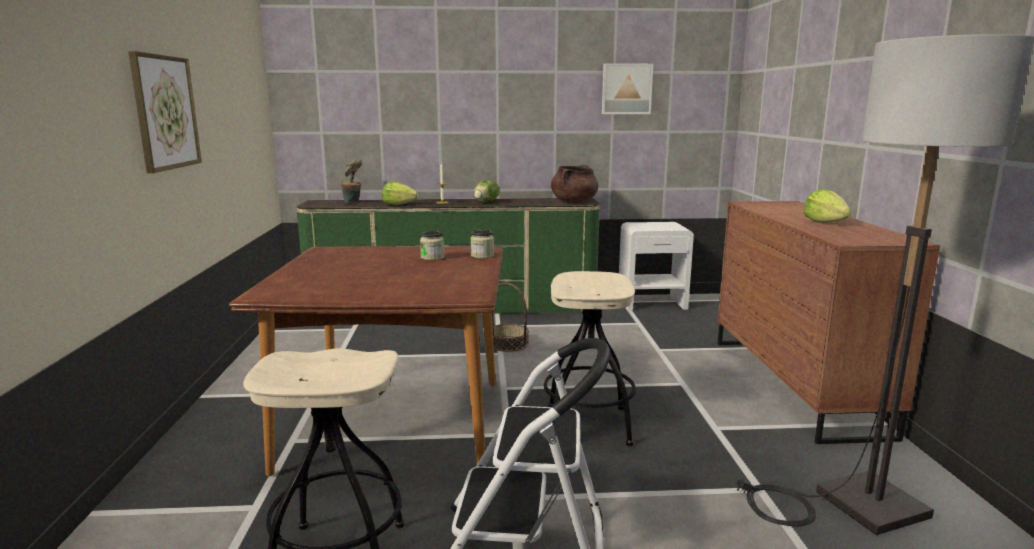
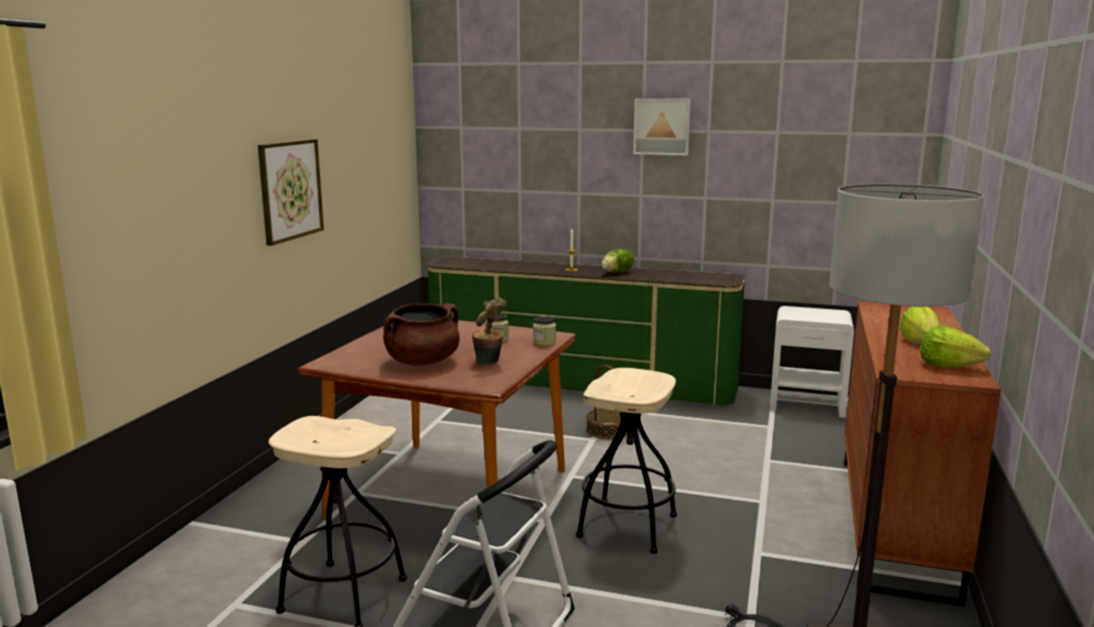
camera: 20 degrees right, 0 degrees up
(353, 202) = (484, 262): potted plant -> potted plant (489, 363)
(398, 204) = (525, 269): lettuce -> lettuce (948, 366)
(574, 201) = (714, 279): brown cooking pot -> brown cooking pot (422, 362)
(626, 89) = (791, 152): picture -> picture (662, 126)

